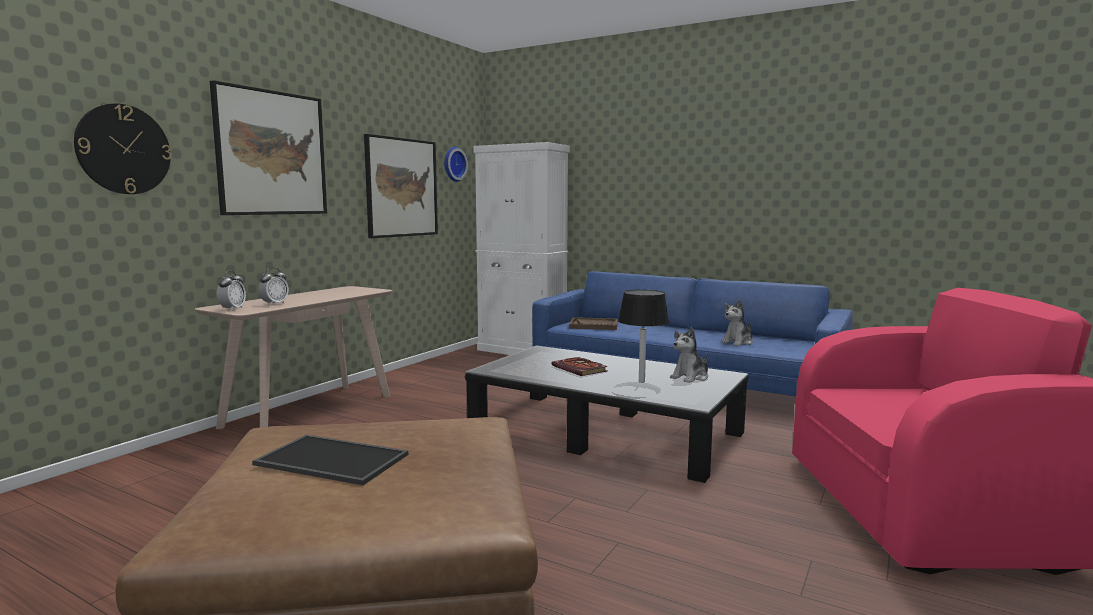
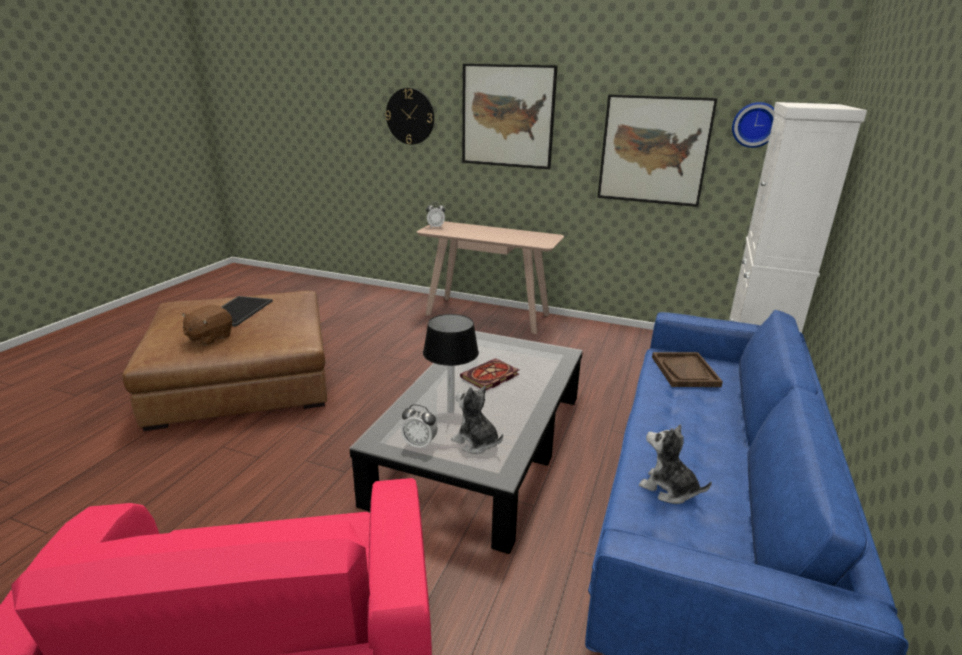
camera: 80 degrees right, 15 degrees up
(274, 304) = (460, 231): alarm clock -> alarm clock (419, 444)
(443, 471) = (209, 337): none -> brown plush toy

